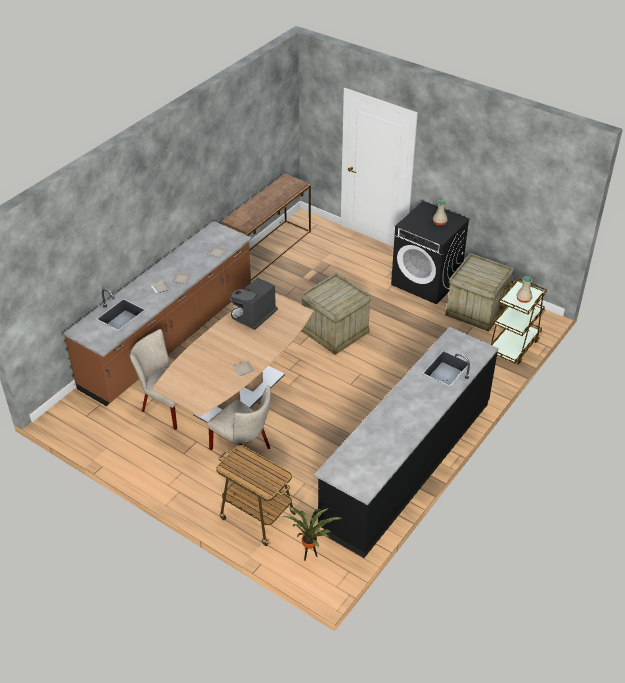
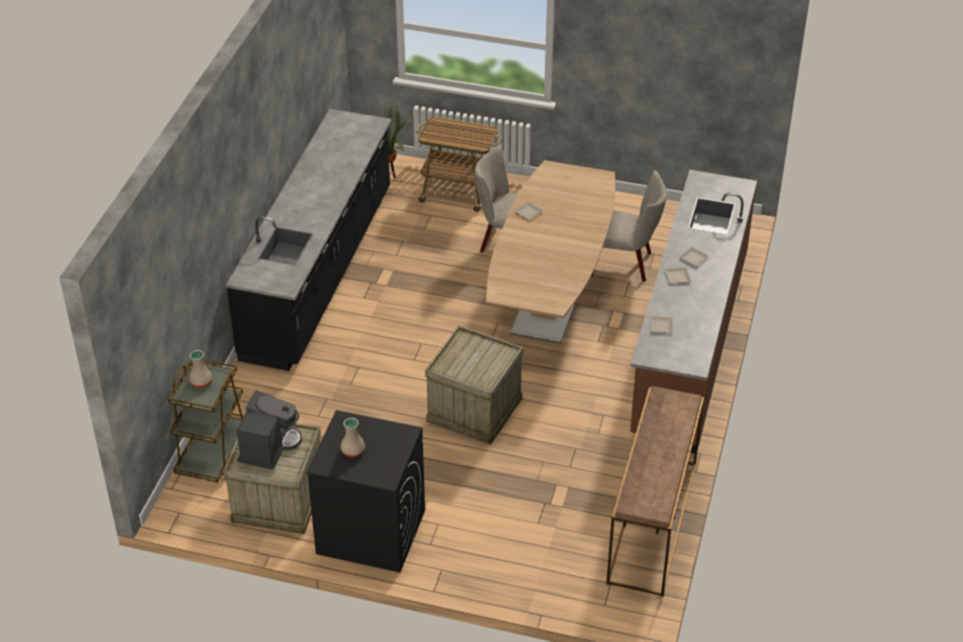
camera: 160 degrees right, 0 degrees up
(254, 316) = (557, 274): coffee machine -> coffee machine (268, 447)

